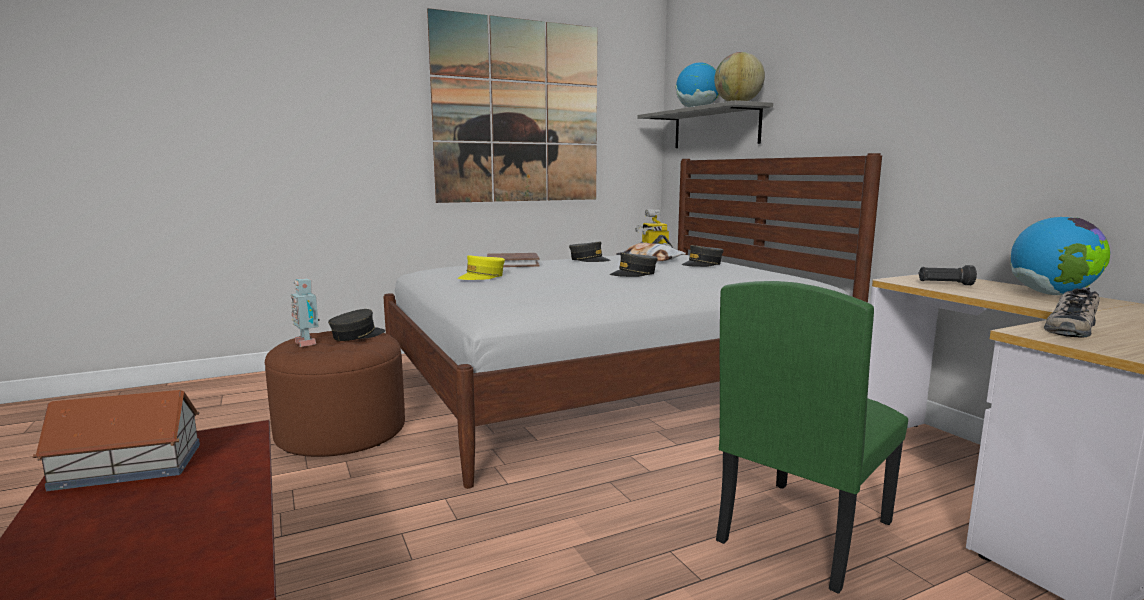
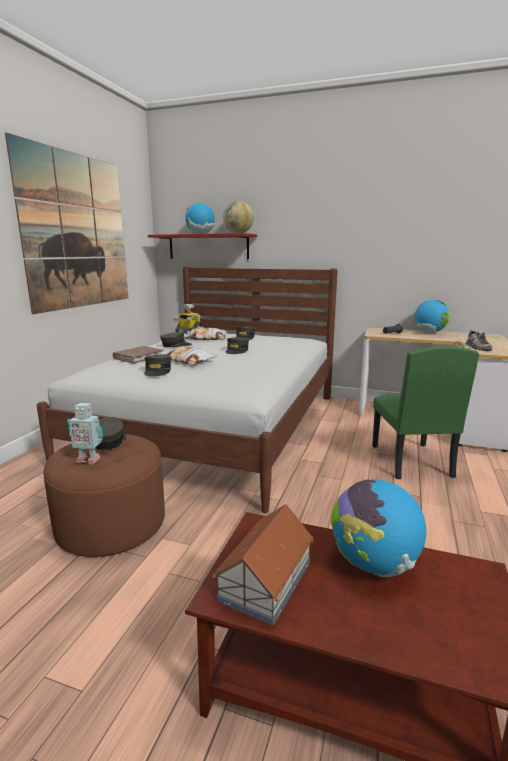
camera: 45 degrees left, 5 degrees up
(200, 507) = (373, 564): none -> globe
(482, 277) = (158, 371): yellow cap -> grey cap
(544, 273) = (188, 360): none -> pillow
(715, 128) = (208, 247): grey shelf -> red shelf

